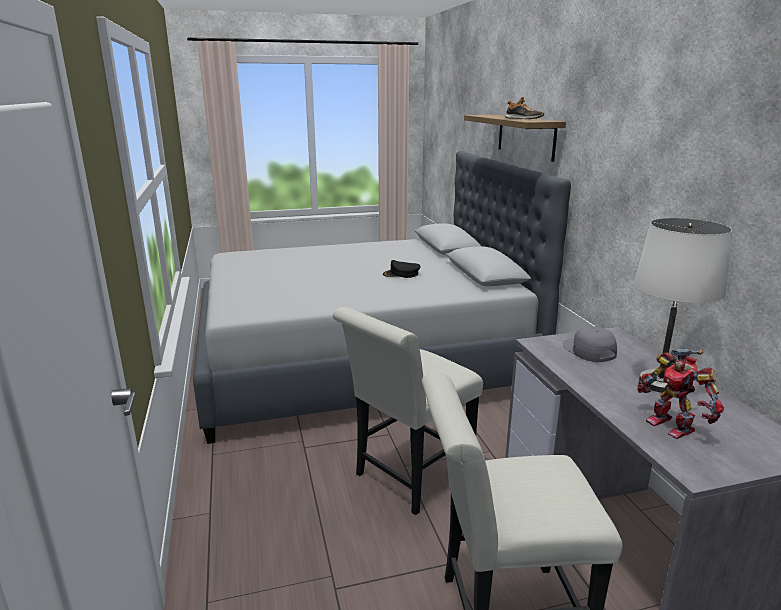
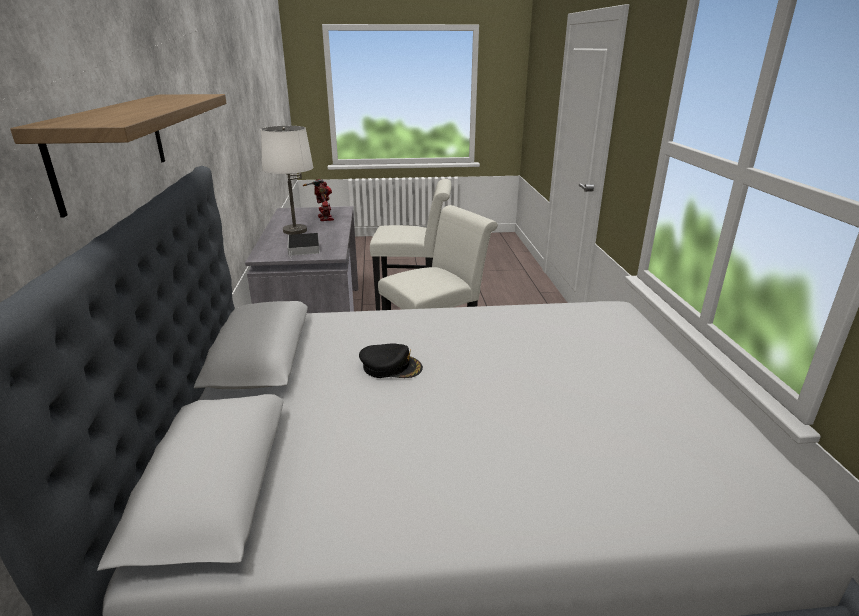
camera: 170 degrees left, 5 degrees up
(523, 119) = (166, 100): shoe -> none
(588, 350) = (304, 248): grey cap -> book

